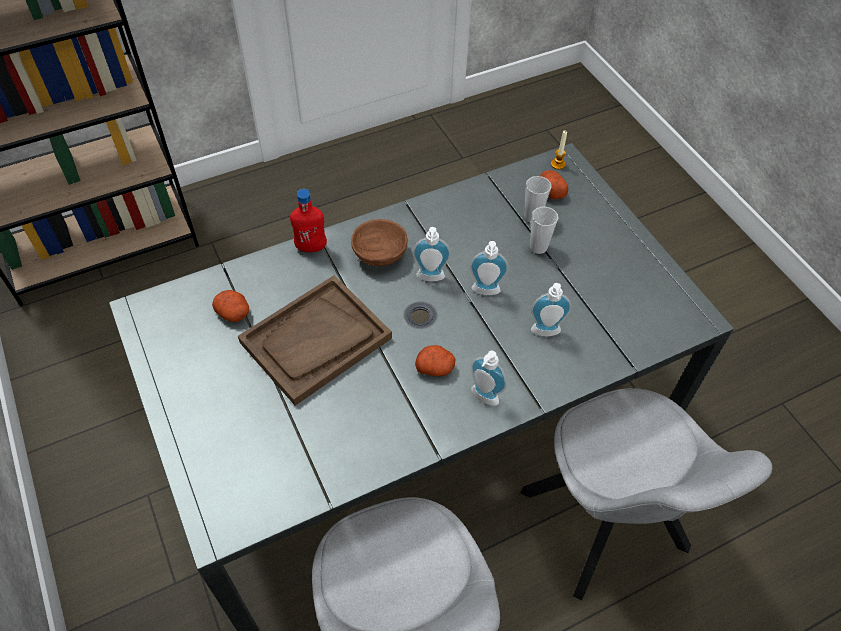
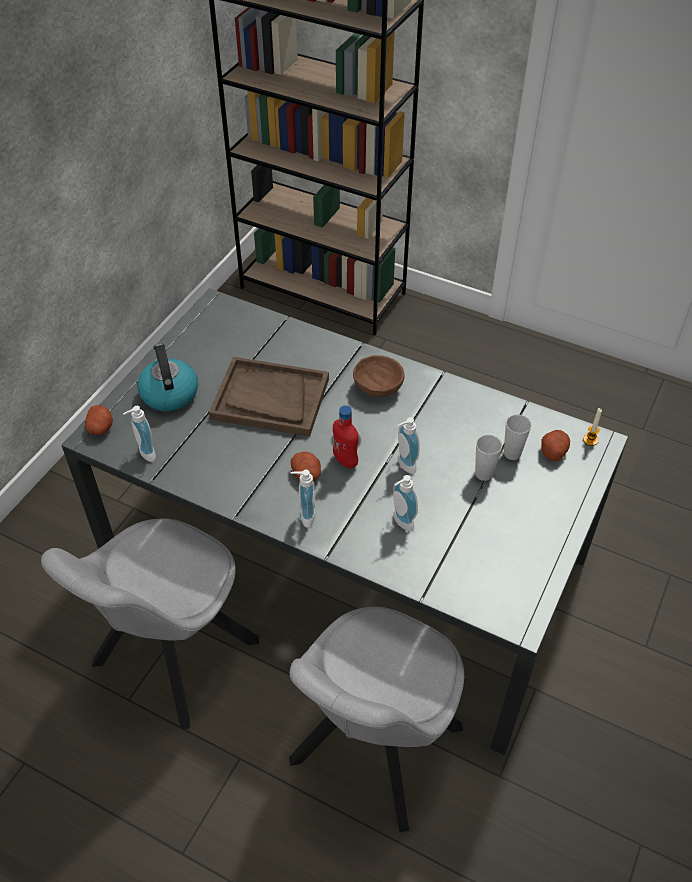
camera: 55 degrees right, 5 degrees down
(223, 421) = (169, 393): none -> kettle
(234, 313) = (254, 346): potato -> potato (101, 428)
(311, 247) = (346, 349): red bottle -> red bottle (345, 461)
(430, 278) = (384, 427): soap dispenser -> soap dispenser (144, 454)

